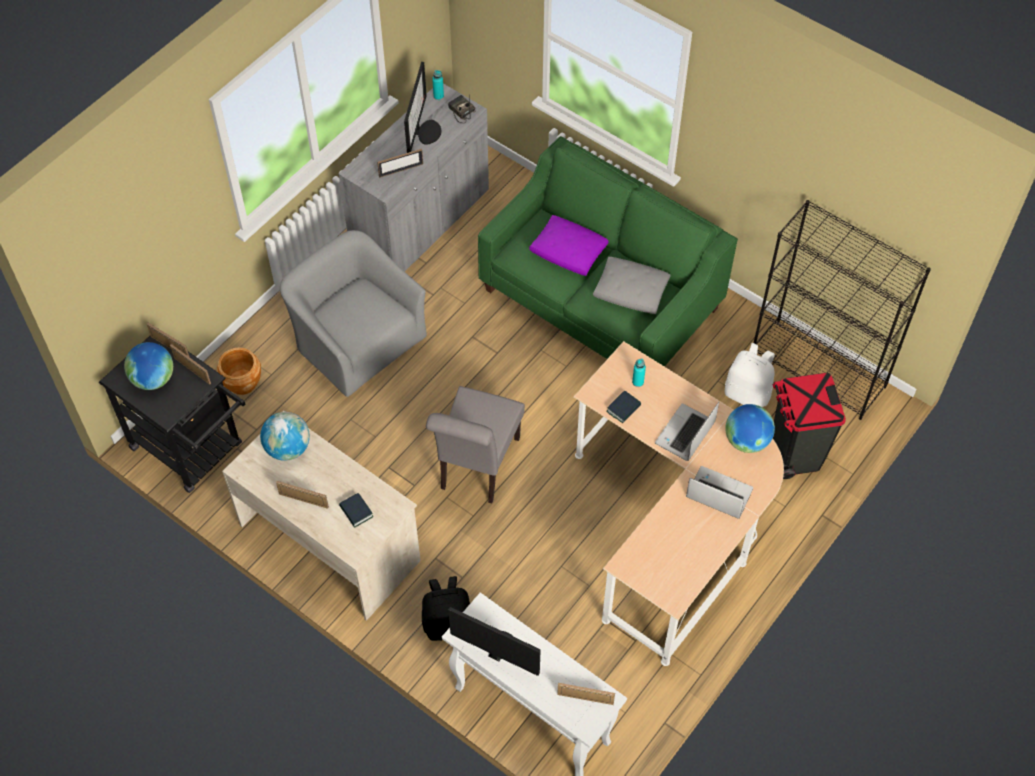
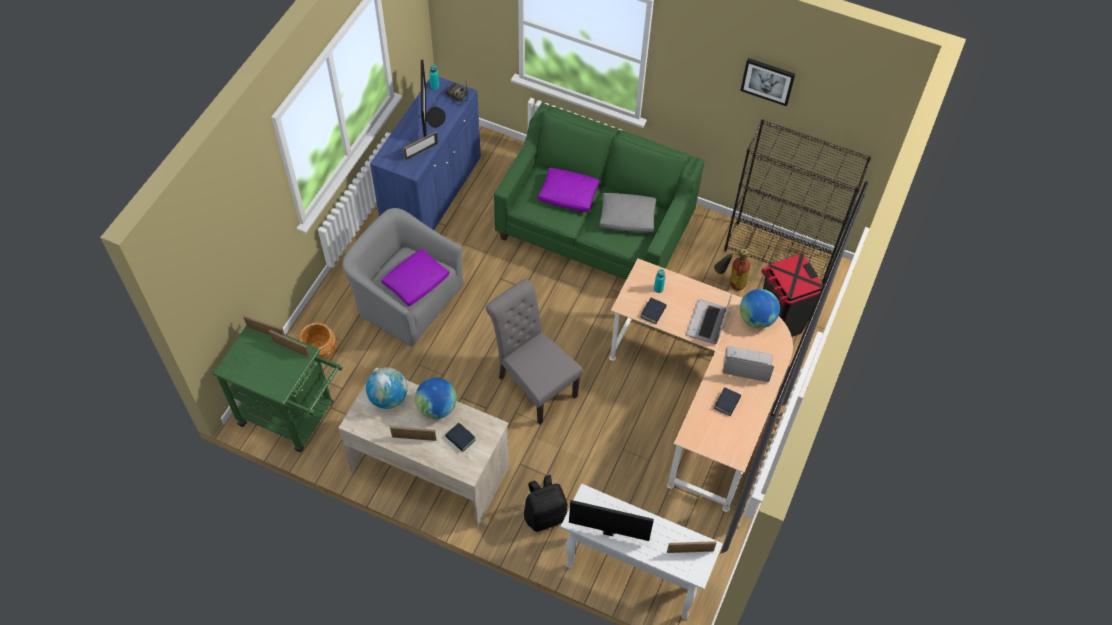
camera: 15 degrees left, 0 degrees up
(154, 379) = (259, 362): globe -> globe (437, 408)
(193, 450) = (293, 416): black cart -> green cart
(365, 321) = (416, 282): none -> purple pillow
(421, 222) = (432, 193): grey cabinet -> blue cabinet
(477, 468) = (533, 384): grey chair -> grey chair turned 135 degrees clockwise
(681, 533) = (727, 403): none -> book
(747, 394) = (730, 283): white backpack -> fire extinguisher
(816, 154) = (768, 81): none -> picture

